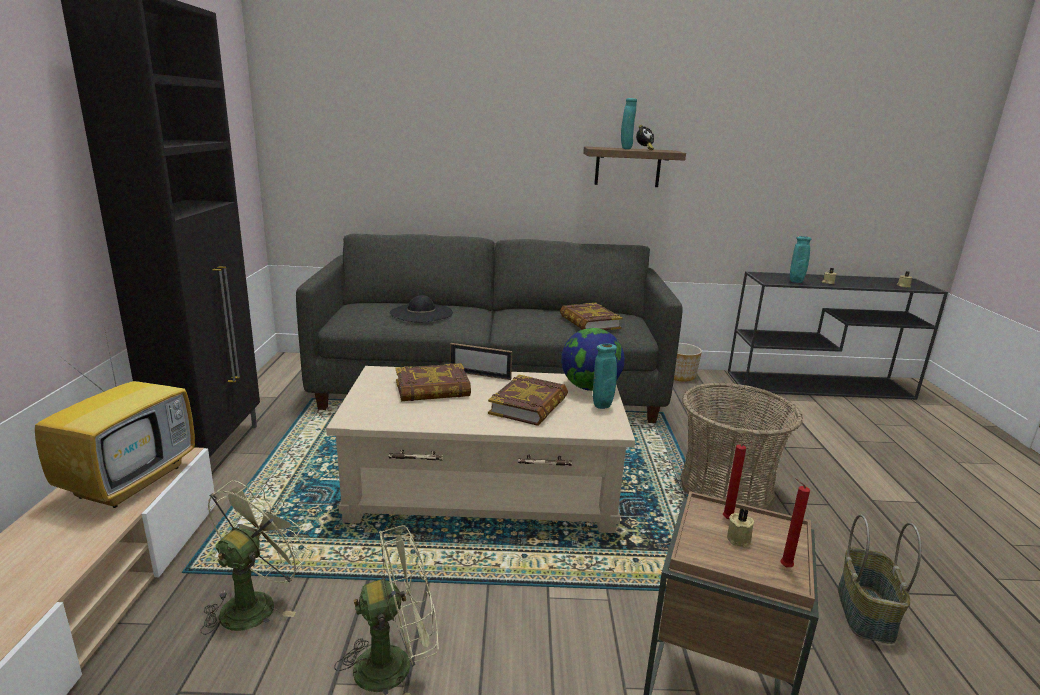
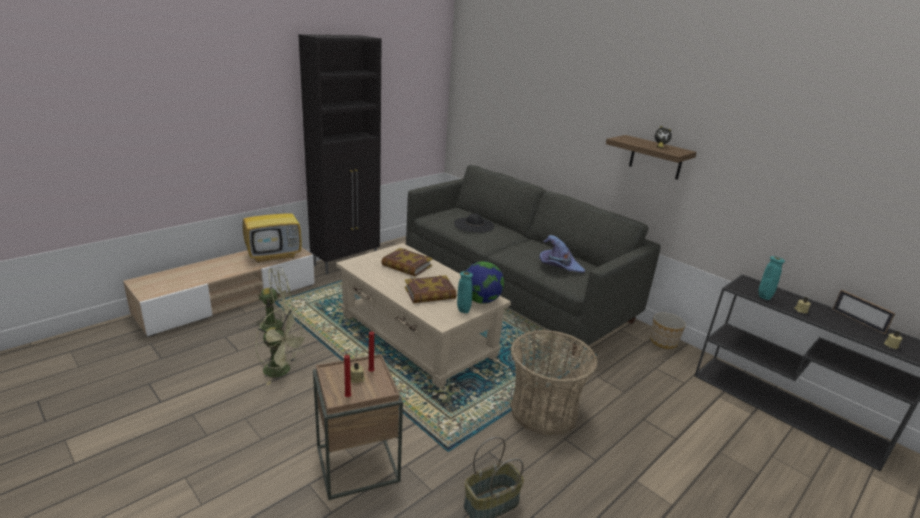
camera: 45 degrees right, 5 degrees up
(480, 375) = (442, 269): picture frame -> picture frame (858, 321)
(589, 322) = (559, 266): book -> purple hat
(625, 149) = (641, 143): turquoise vase -> none

